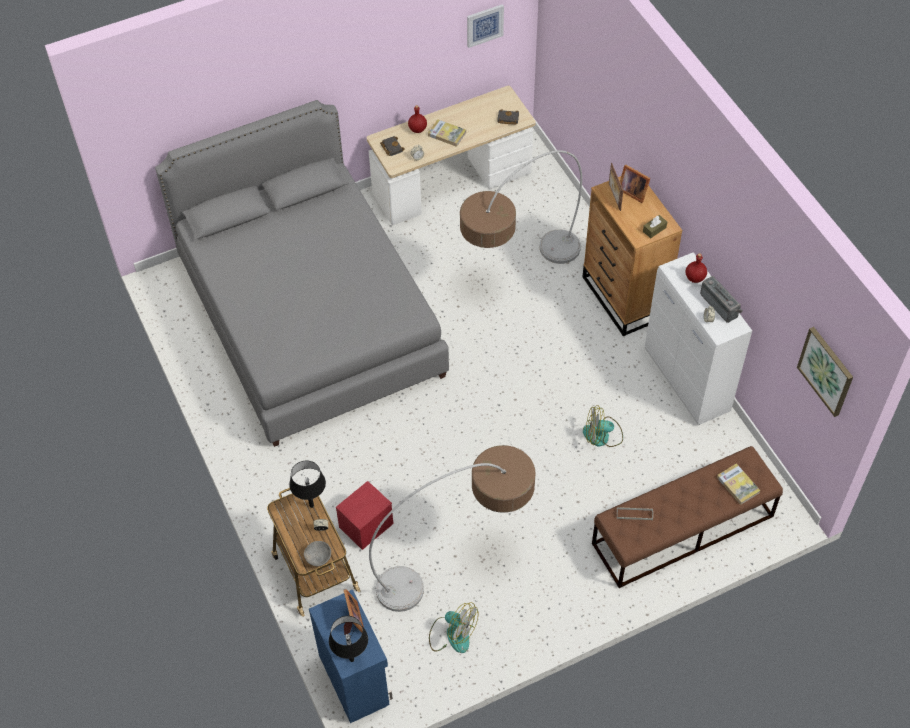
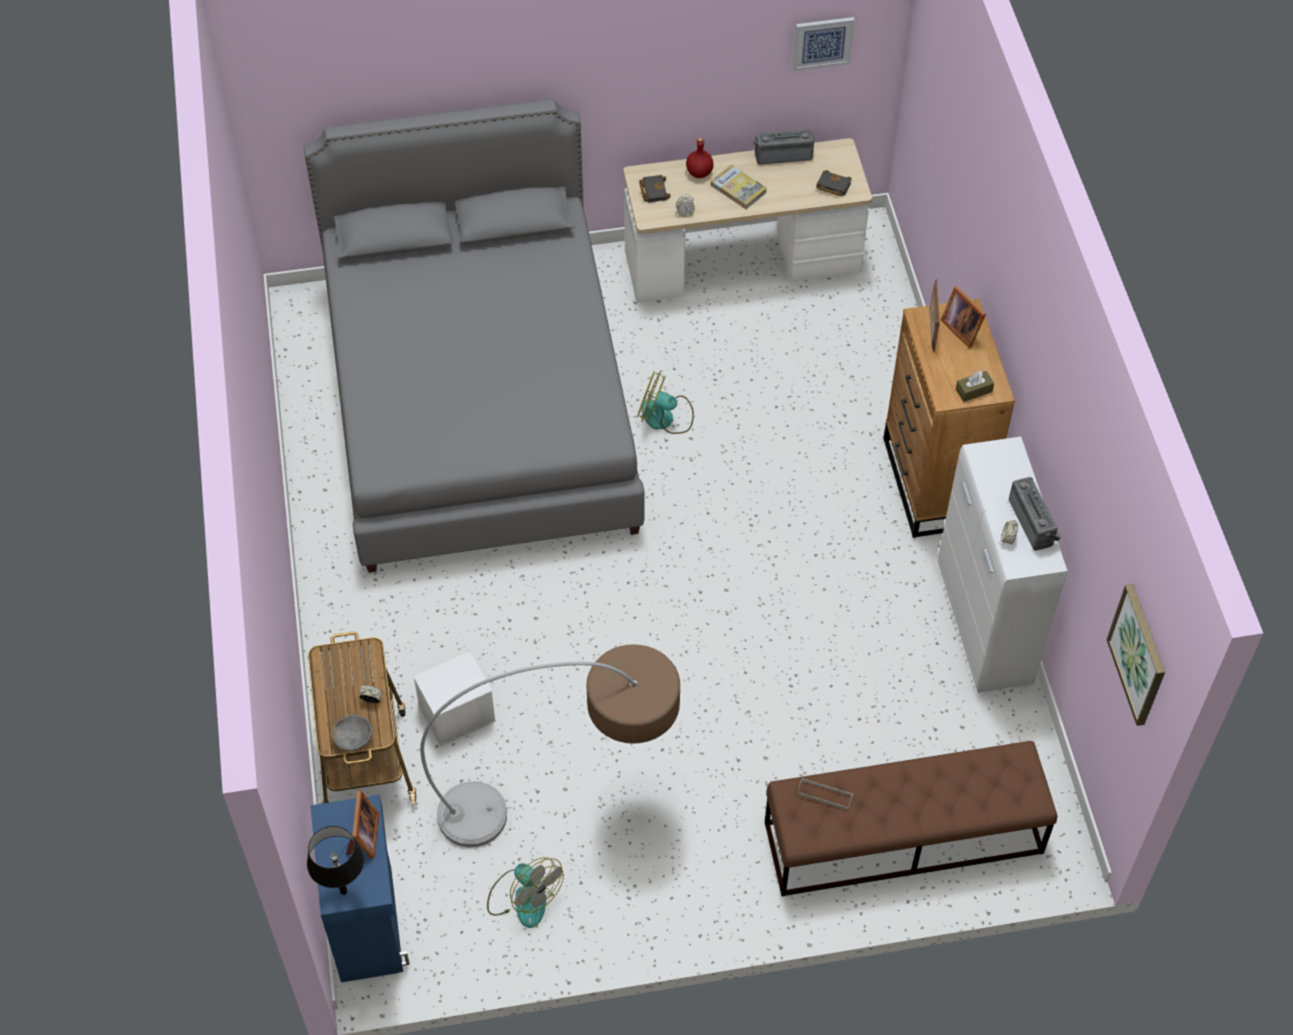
camera: 15 degrees right, 0 degrees up
(311, 505) = (370, 664): black table lamp -> none
(366, 526) = (456, 715): red storage box -> white storage box
(468, 105) = (783, 154): none -> radio
(517, 276) = (790, 416): floor lamp -> none
(602, 436) = (833, 673): fan -> fan (665, 417)
(695, 277) = (1009, 474): red bottle -> none
(738, 485) = (991, 792): book -> none

